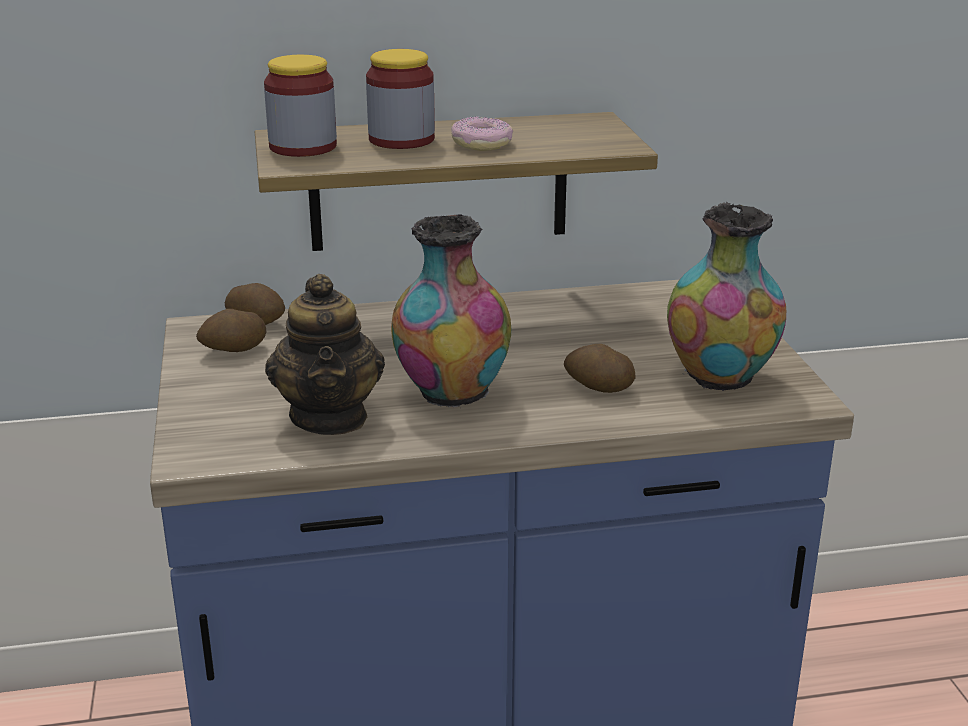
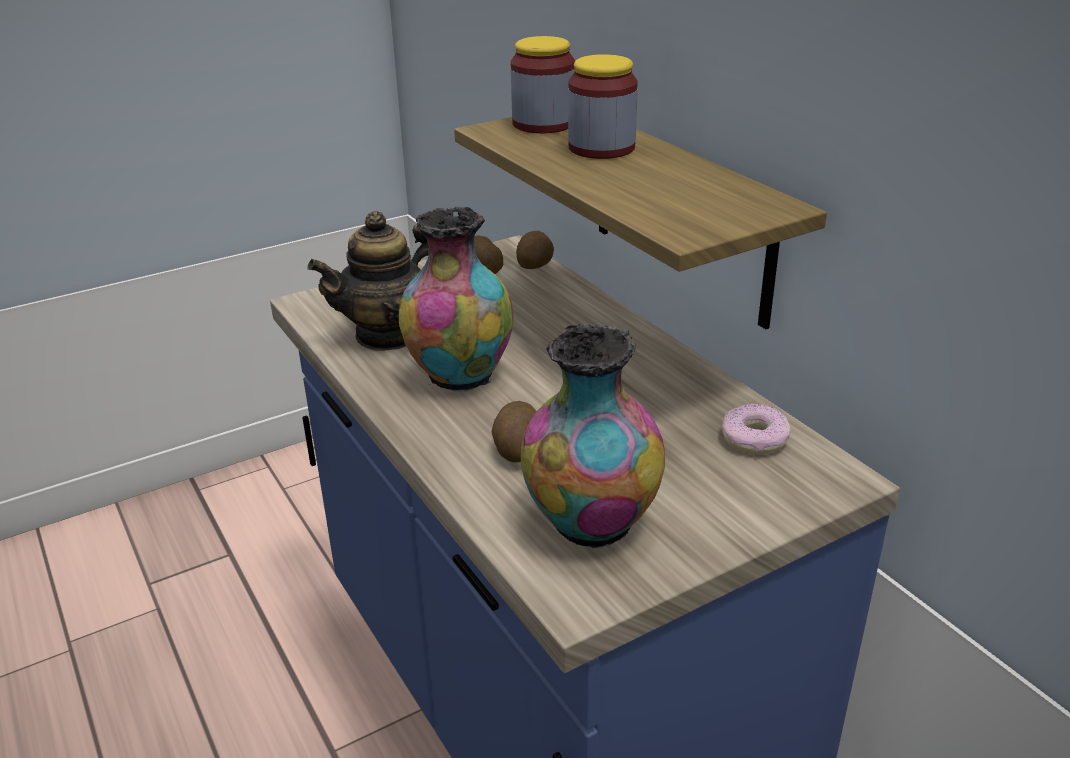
camera: 70 degrees right, 5 degrees up
(482, 144) = (622, 176): donut -> donut (755, 438)

